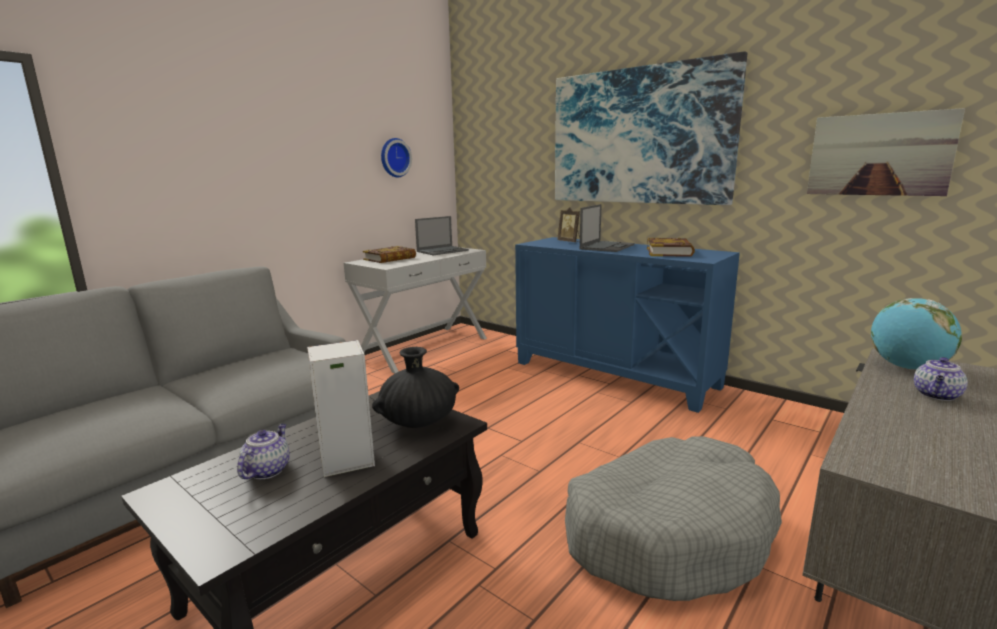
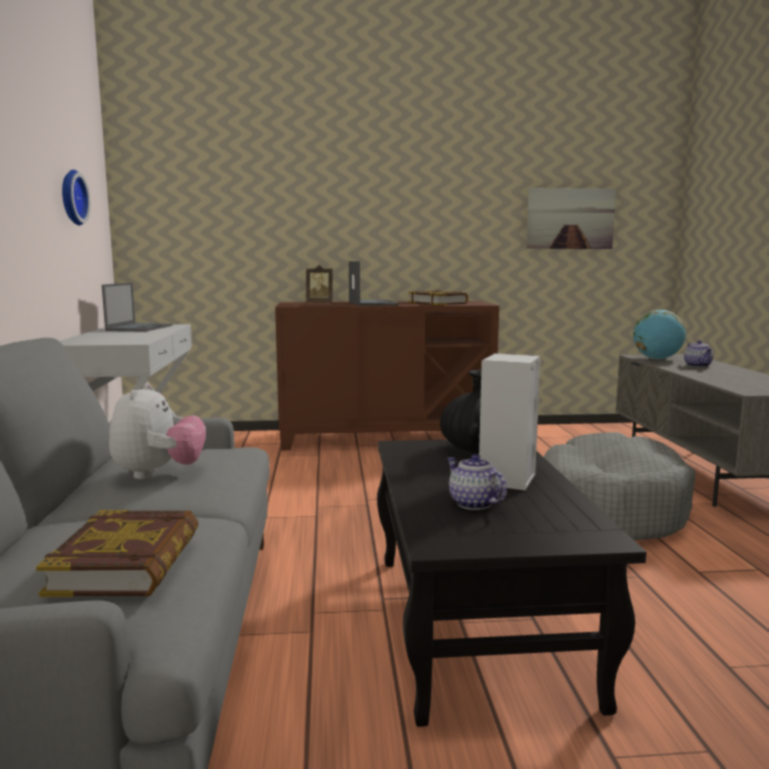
camera: 45 degrees left, 5 degrees down
(241, 370) = (158, 473): none -> plush toy
(390, 258) = (100, 337): book -> book (127, 563)
(614, 374) = (385, 438): blue cabinet -> brown cabinet
(639, 136) = (376, 194): picture -> none

